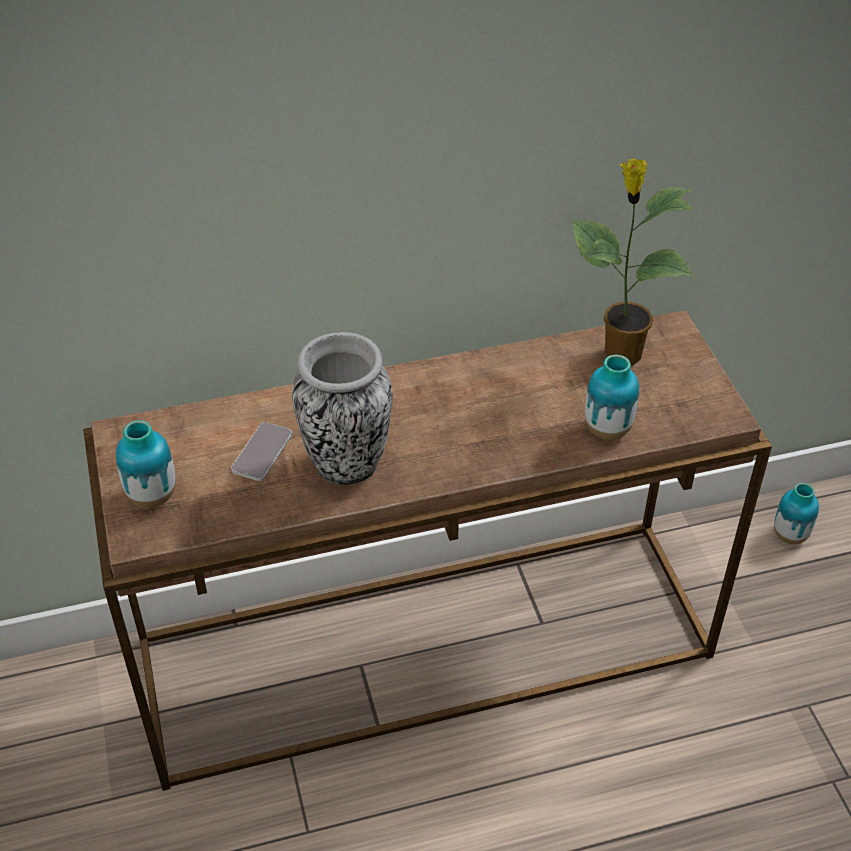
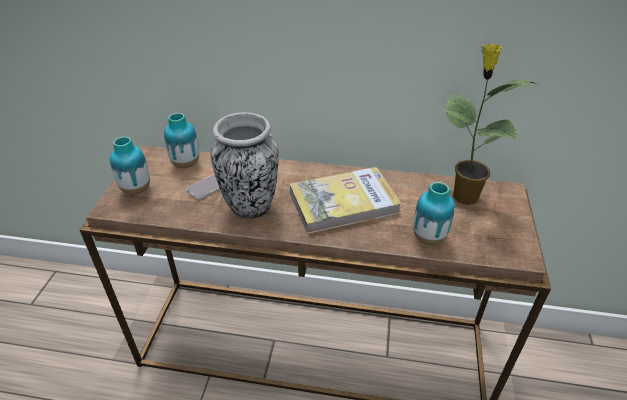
camera: 25 degrees right, 5 degrees down
(470, 417) = (343, 203): none -> book
(790, 535) = (571, 363): vase -> vase (186, 164)

